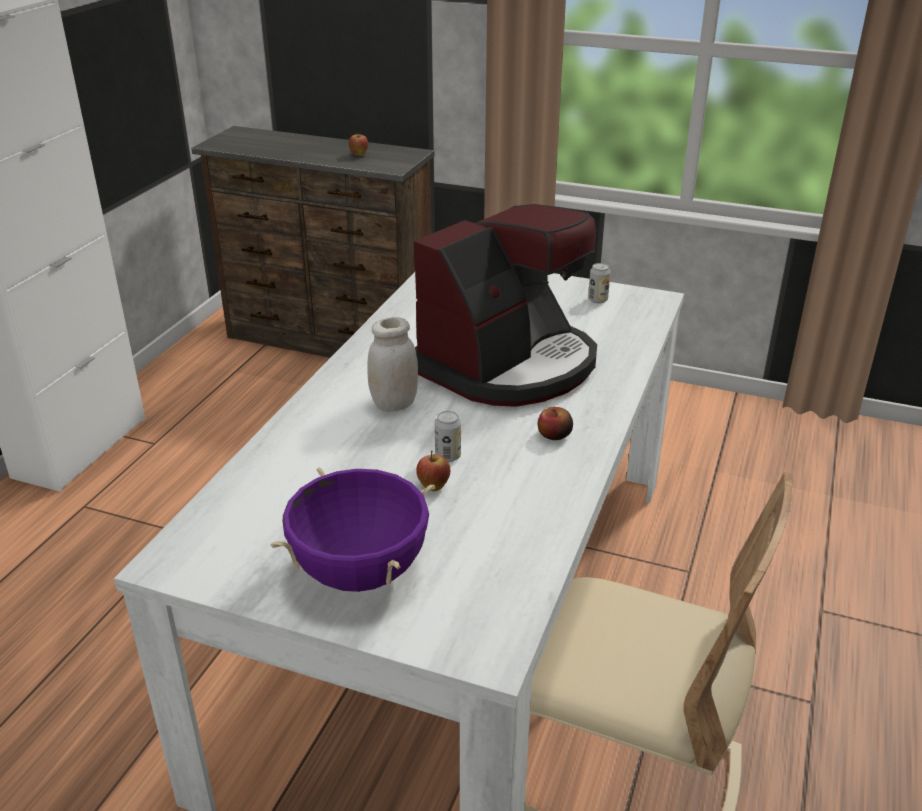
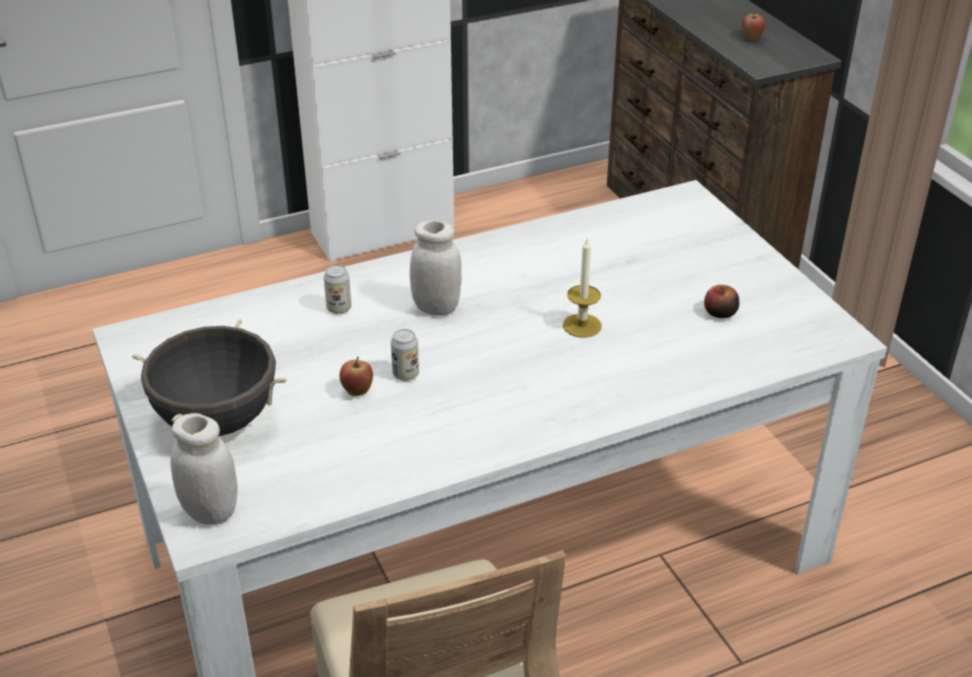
camera: 45 degrees right, 5 degrees up
(359, 572) = (217, 421): purple cooking pot -> black cooking pot
(469, 636) = (210, 511): none -> white jar
(509, 365) = (582, 325): coffee machine -> candle
(554, 435) = (513, 408): apple -> apple (720, 313)
(597, 300) = (777, 306): can -> can (339, 308)

